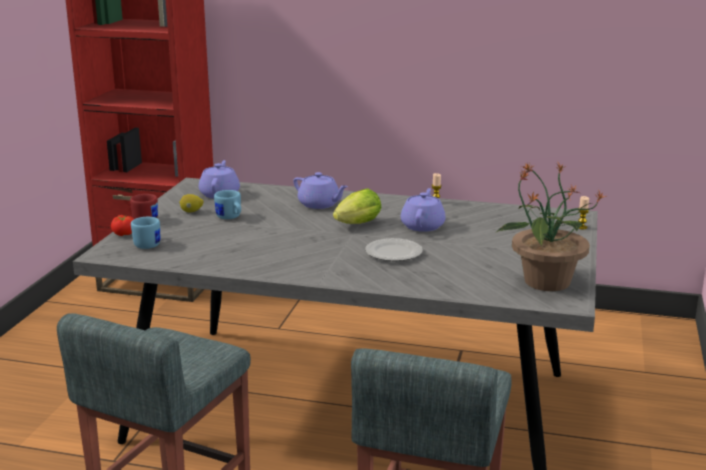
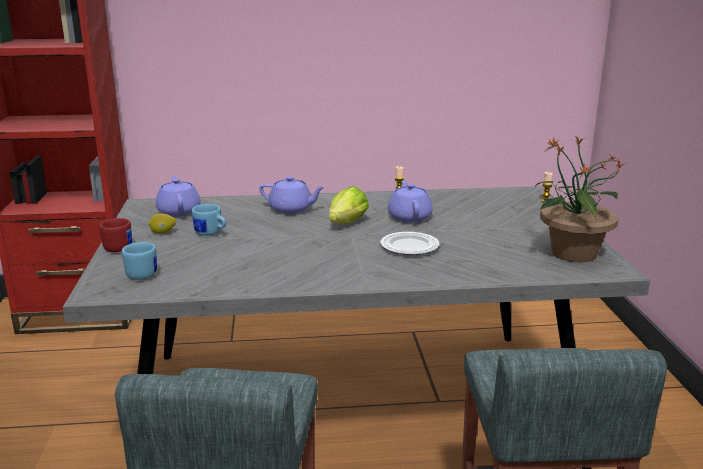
camera: 20 degrees left, 0 degrees up
(124, 233) = (104, 266): tomato -> none

